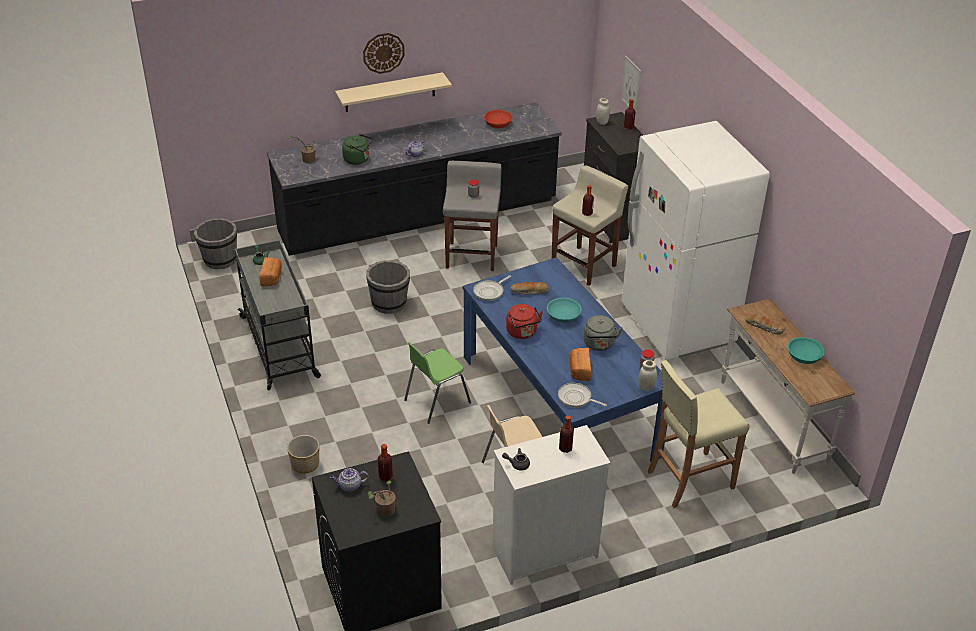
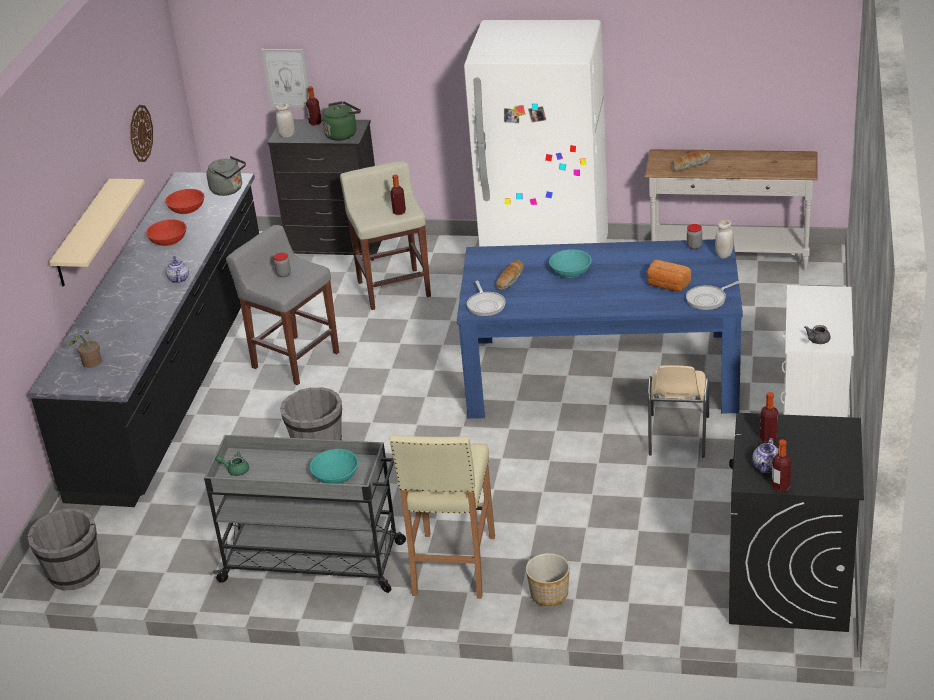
camera: 55 degrees left, 5 degrees down
(272, 278) = (284, 468): bread -> none
(358, 160) = (139, 324): green kettle -> green kettle (342, 134)
(383, 53) = (67, 181): wall clock -> wall clock (140, 133)
(383, 511) = (822, 452): potted plant -> none
(436, 401) = (525, 460): green chair -> none
(456, 132) = (168, 239): none -> red bowl
(522, 333) = (576, 303): red kettle -> none
(565, 448) = (813, 306): bottle -> bottle (780, 486)
(599, 345) = (636, 262): grey kettle -> grey kettle (229, 190)
(689, 479) = (772, 330): beige stool -> beige stool (453, 566)
(804, 356) = (749, 159): turquoise bowl -> turquoise bowl (335, 474)

